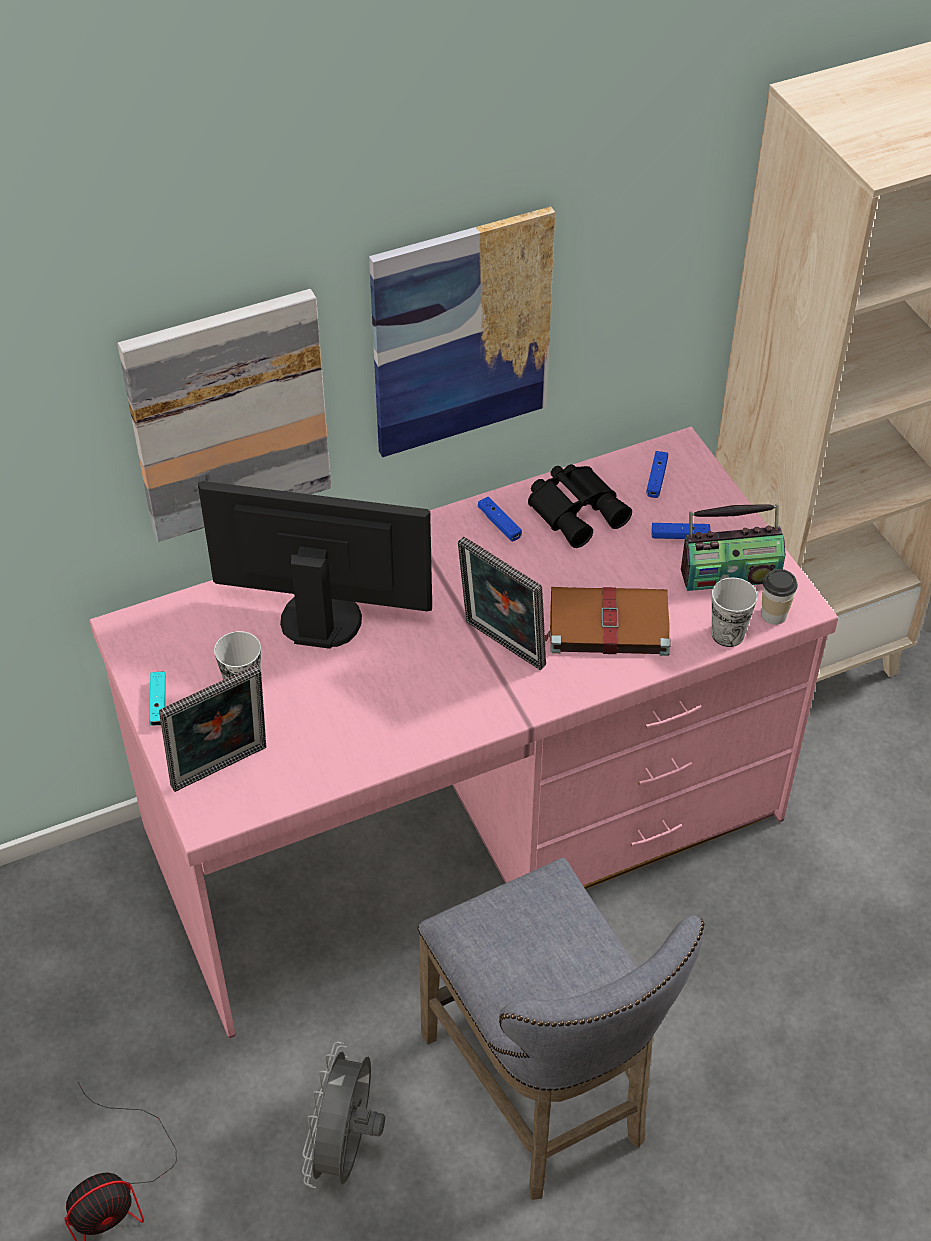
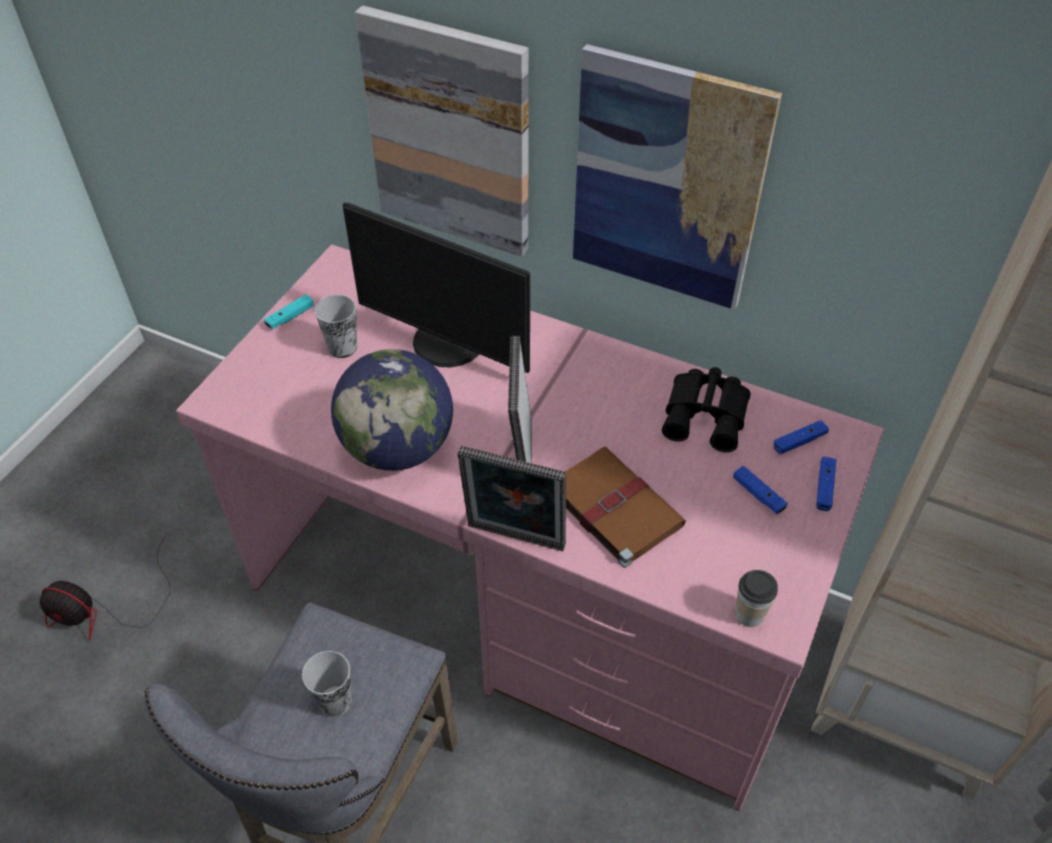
camera: 50 degrees right, 0 degrees up
(222, 771) = (260, 383): picture frame -> picture frame (514, 540)
(321, 616) = (446, 344): monitor -> monitor turned 150 degrees clockwise
(346, 1148) = (219, 715): grey fan -> none
(407, 718) = (398, 448): none -> globe
(499, 524) = (639, 380): blue game controller -> blue game controller (824, 488)
(727, 634) = (691, 594): cup -> cup (335, 701)
(729, 574) = (757, 554): radio -> none

